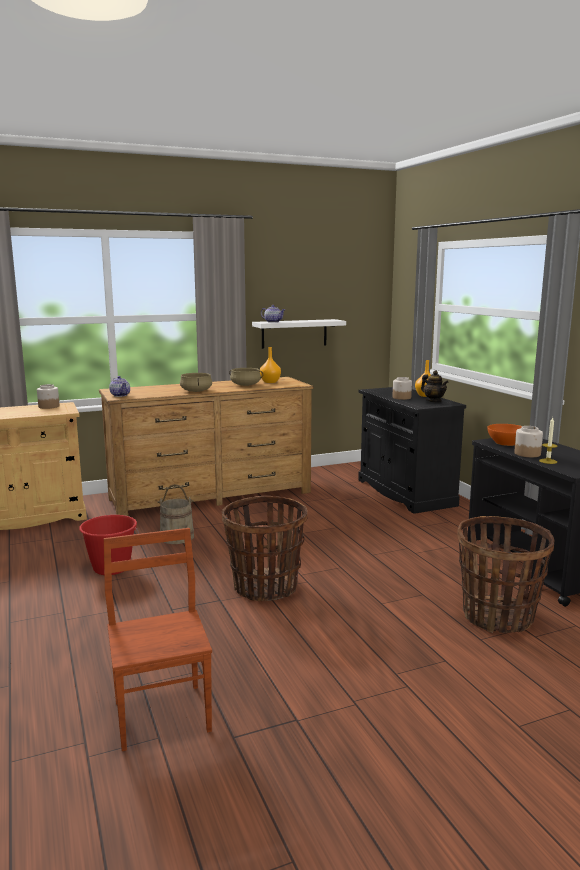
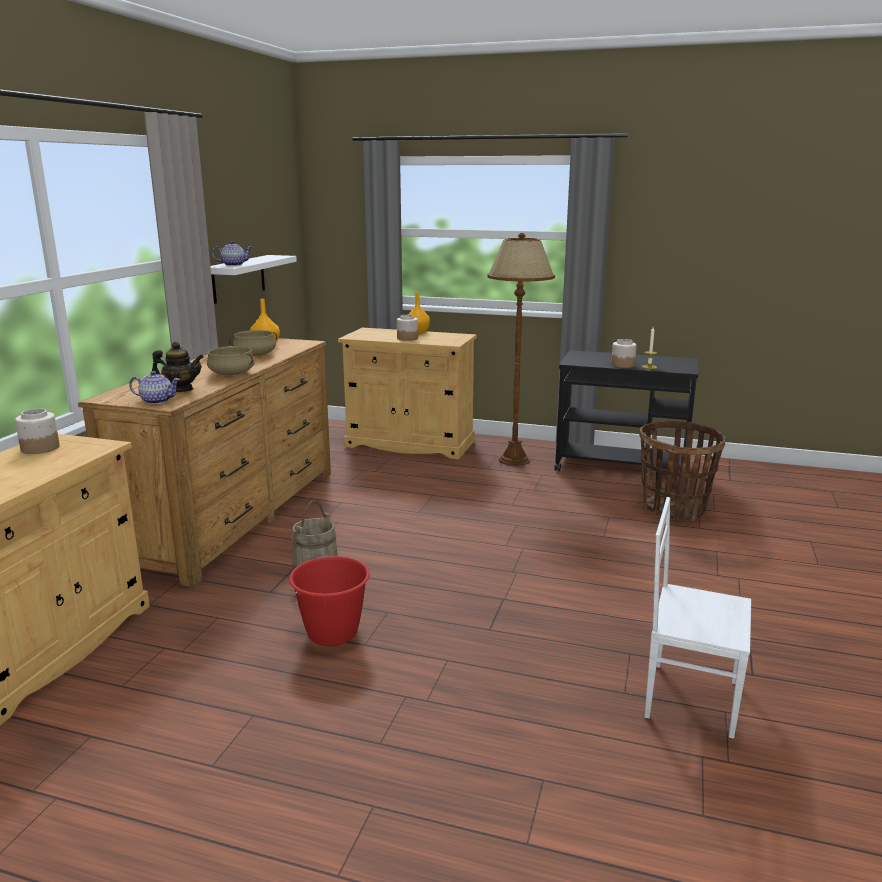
camera: 50 degrees left, 5 degrees up
(163, 714) = (689, 697): brown chair -> white chair
(265, 587) = (508, 569): basket -> none
(405, 492) = (409, 444): black cabinet -> beige cabinet
(433, 401) = (443, 336): teapot -> teapot (180, 390)
(455, 529) = (514, 460): none -> brown floor lamp
(506, 443) = (584, 360): orange bowl -> none

